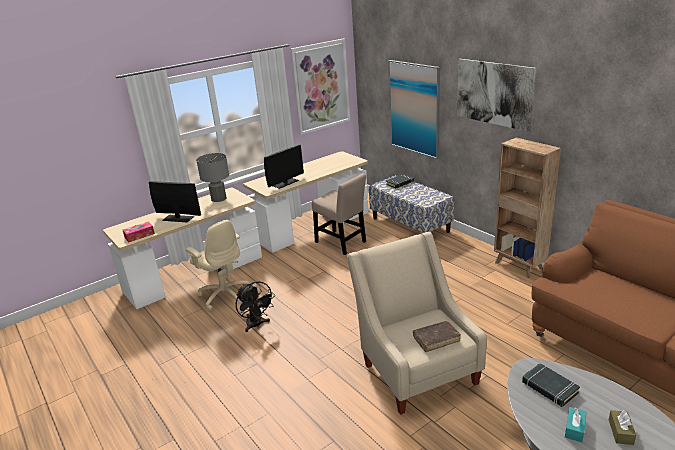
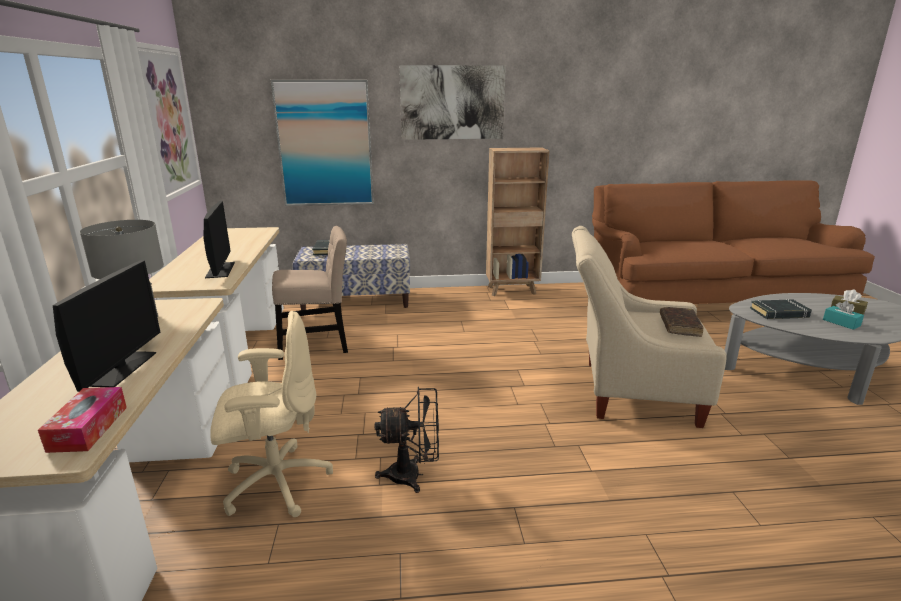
camera: 60 degrees left, 5 degrees down
(178, 218) = (121, 368): monitor -> monitor turned 135 degrees clockwise

